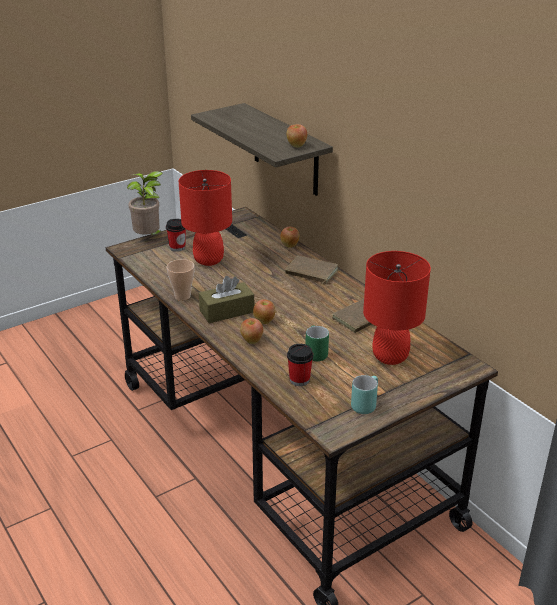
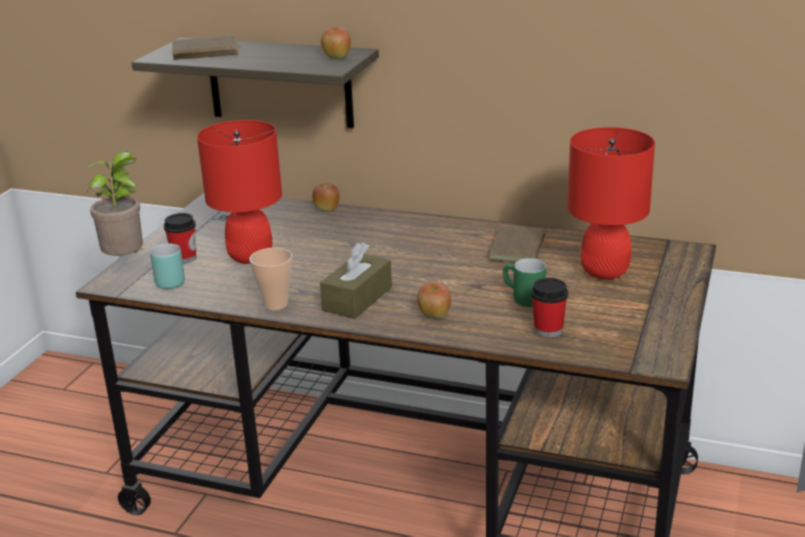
camera: 35 degrees left, 5 degrees down
(264, 321) = (418, 291): apple -> none
(311, 273) = (394, 227): brown book -> brown book (205, 53)
(364, 404) = (647, 323): turquoise mug -> turquoise mug (169, 280)

